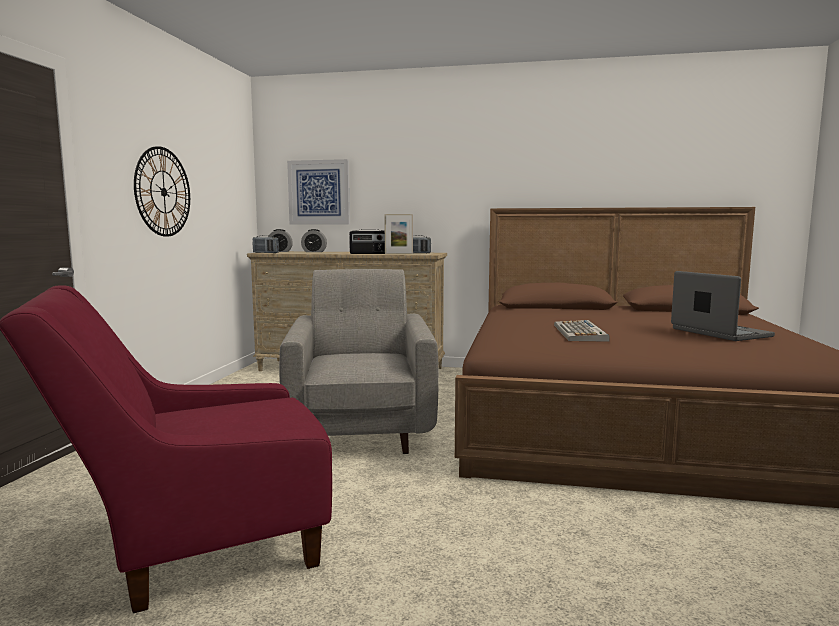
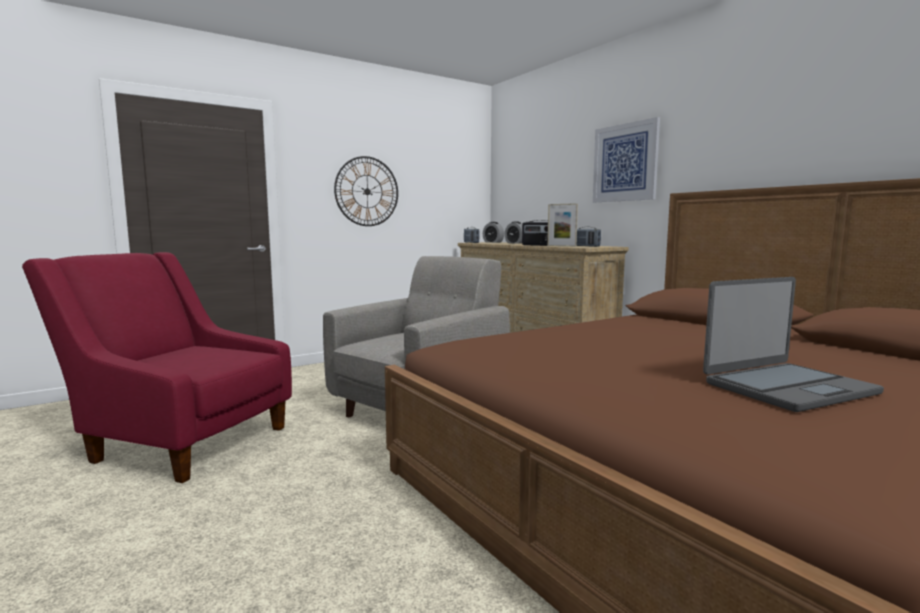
camera: 45 degrees right, 0 degrees up
(319, 192) = (529, 186): picture -> picture (625, 162)
(580, 333) = (576, 348): keyboard -> none
(719, 333) = (787, 387): laptop -> laptop turned 45 degrees clockwise

